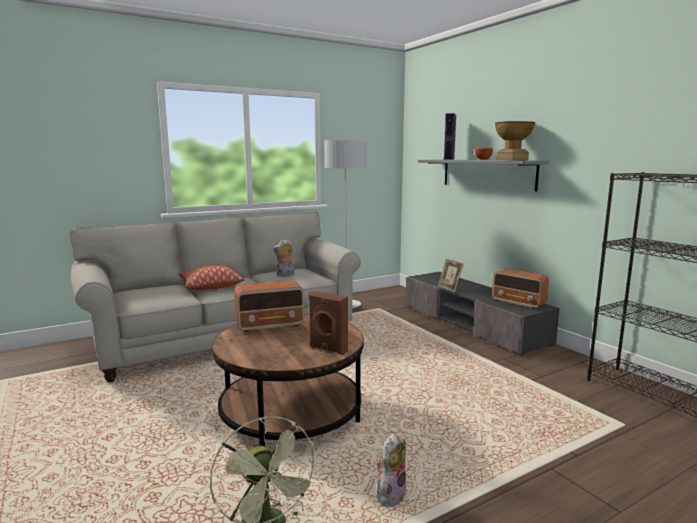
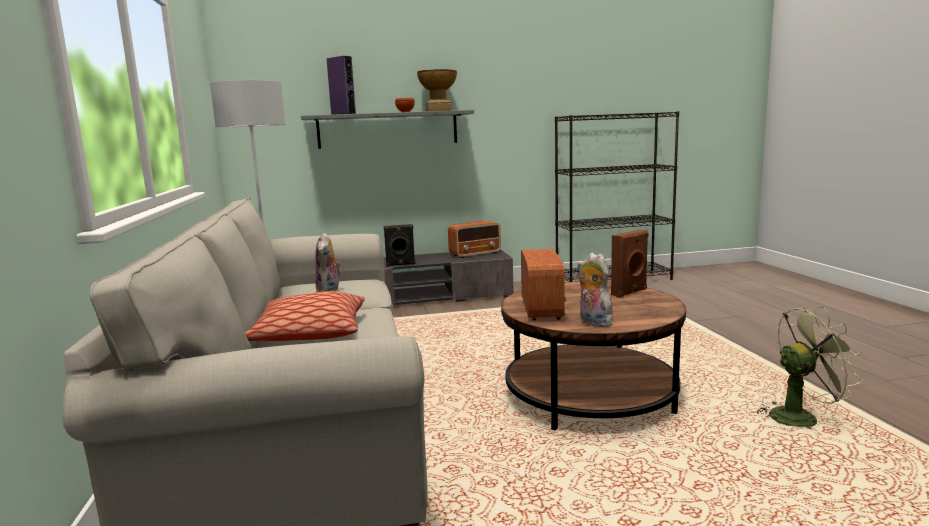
camera: 70 degrees left, 0 degrees up
(390, 495) = (737, 368): plush toy -> plush toy (593, 322)
(449, 288) = (400, 264): picture frame -> black speaker

